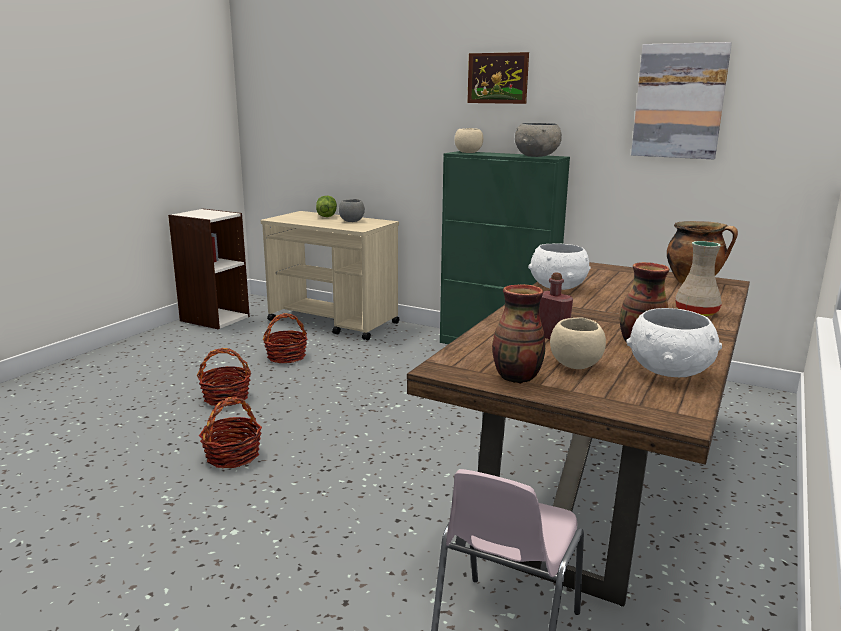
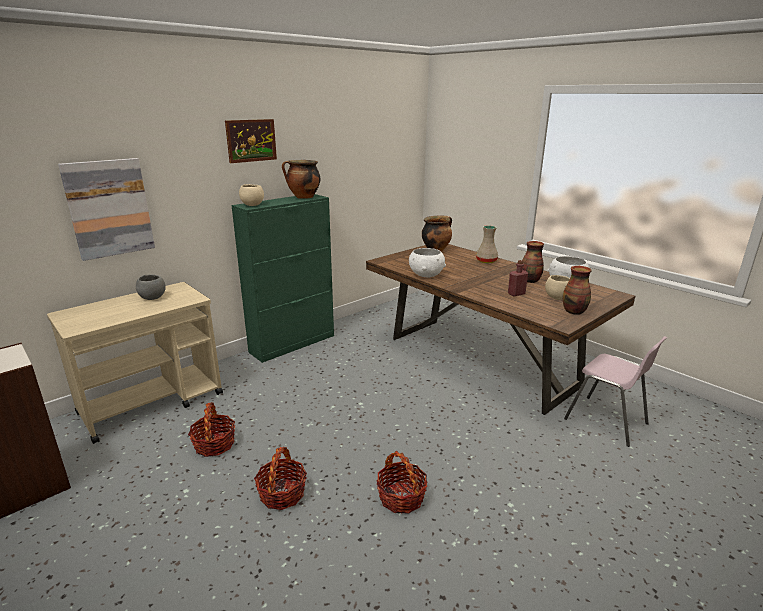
camera: 70 degrees left, 5 degrees up
(326, 216) = (107, 305): lettuce -> none
(537, 156) = (303, 197): grey bowl -> cooking pot
(679, 101) = (362, 148): picture -> picture (109, 208)

